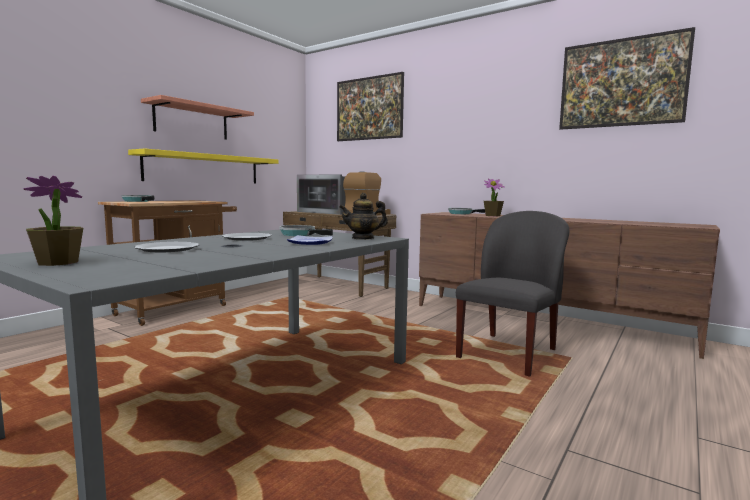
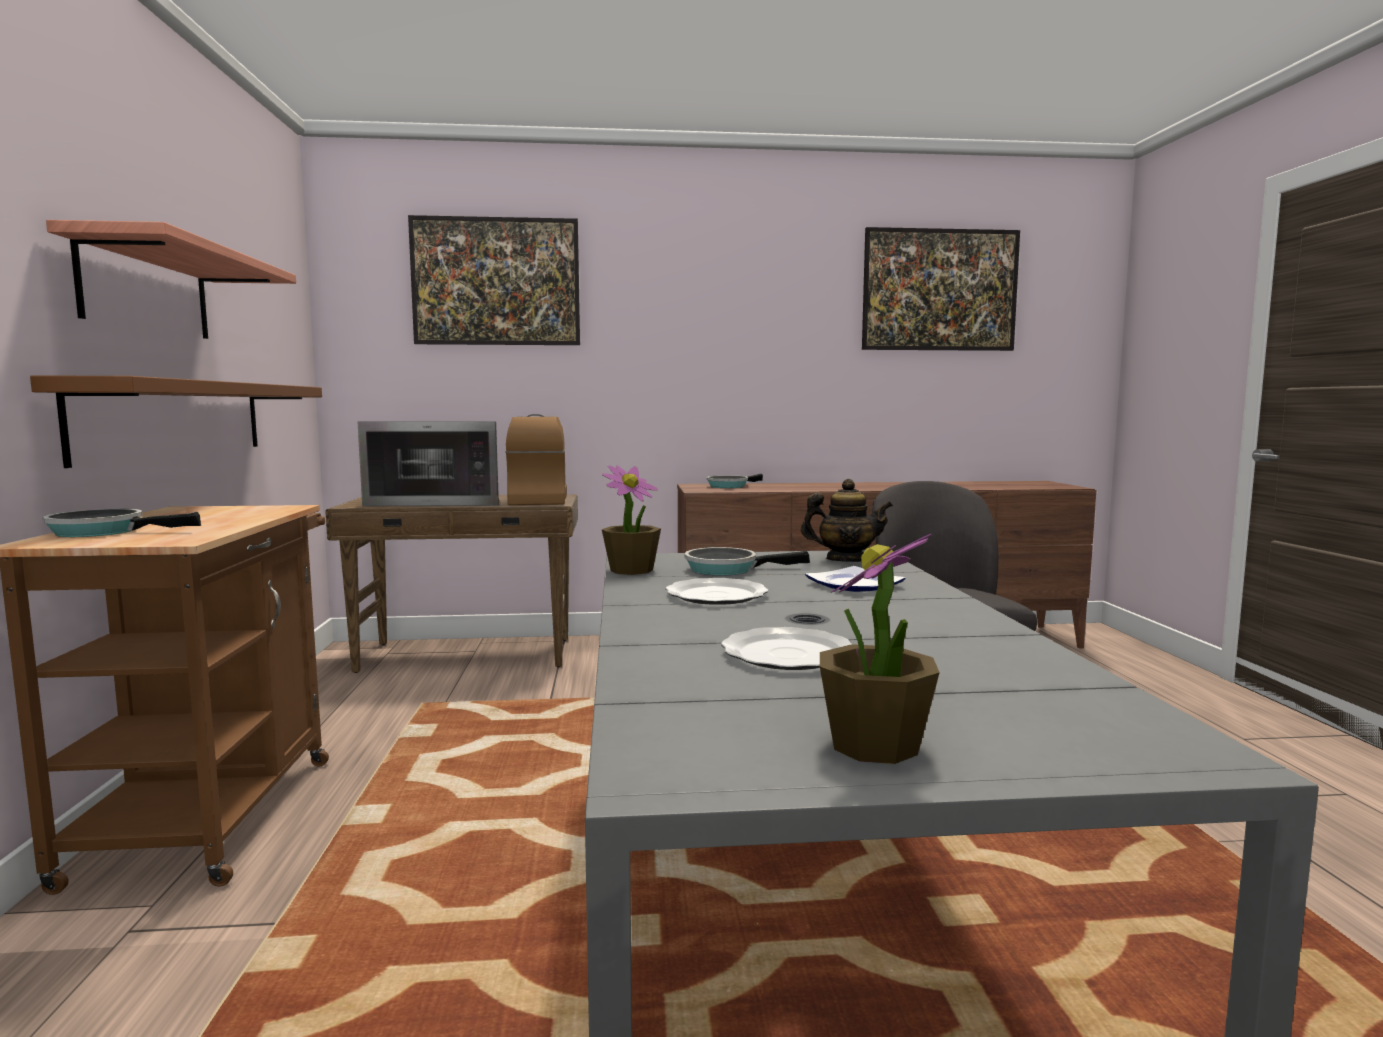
camera: 40 degrees left, 0 degrees up
(204, 169) = (176, 419): yellow shelf -> brown shelf
(363, 238) = (845, 560): teapot -> teapot turned 120 degrees counterclockwise
(492, 215) = (793, 487): potted plant -> potted plant (632, 570)

